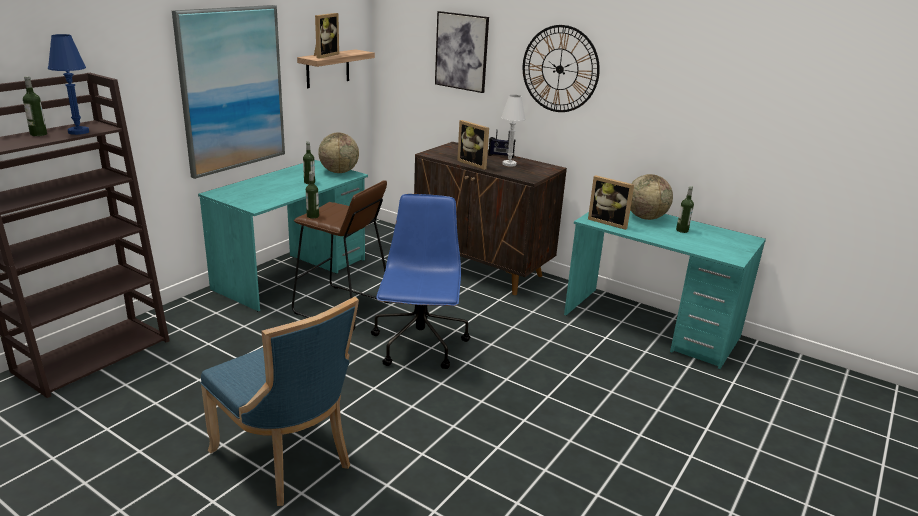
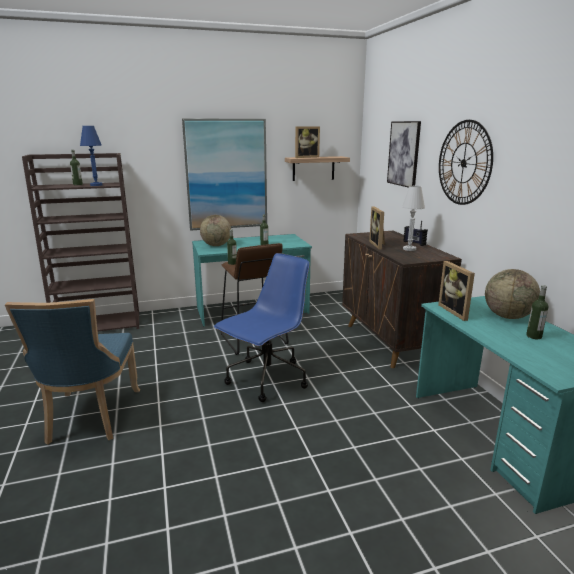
camera: 40 degrees right, 5 degrees down
(339, 172) = (295, 242): globe -> globe (216, 245)

